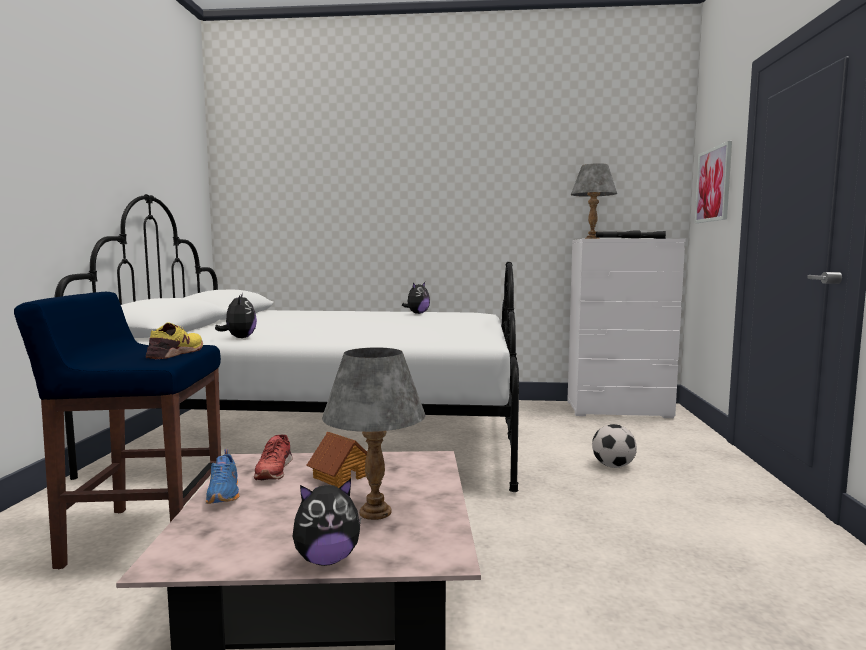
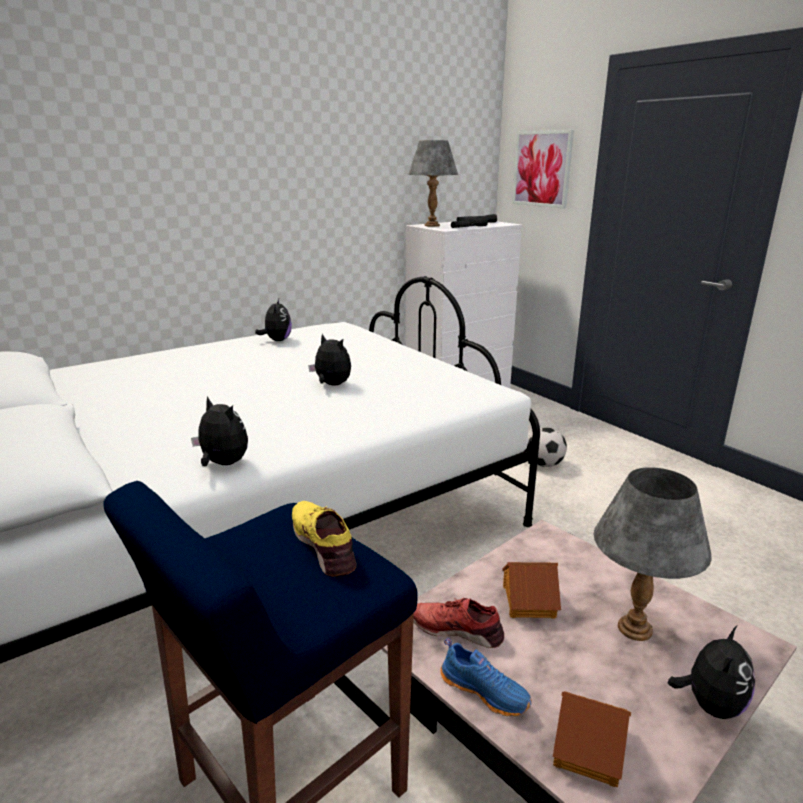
camera: 40 degrees left, 15 degrees up
(212, 535) = (589, 749): none -> toy house
(273, 470) = (457, 629): red shoe -> red shoe turned 150 degrees clockwise
(385, 328) = (331, 385): none -> plush toy

